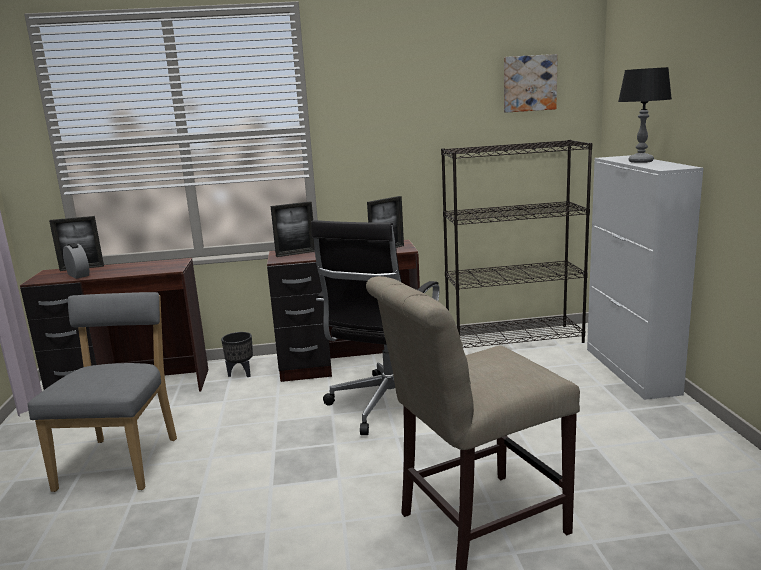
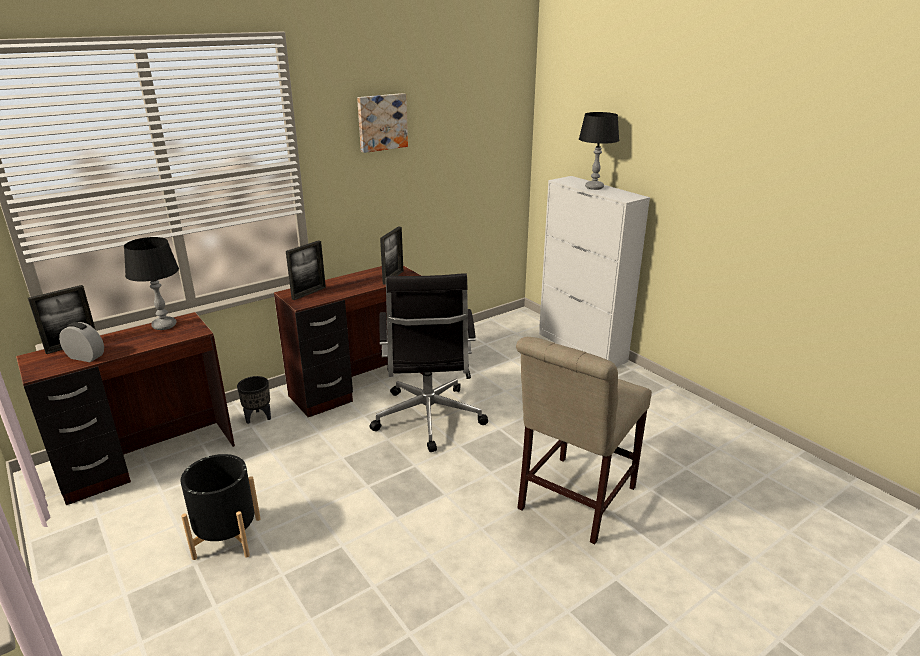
camera: 30 degrees left, 10 degrees up
(122, 460) = (227, 538): grey chair -> black planter
(157, 263) = (164, 325): none -> black table lamp
(514, 339) = (478, 333): black bookcase -> none
(529, 83) = (482, 110): picture -> picture (381, 122)

